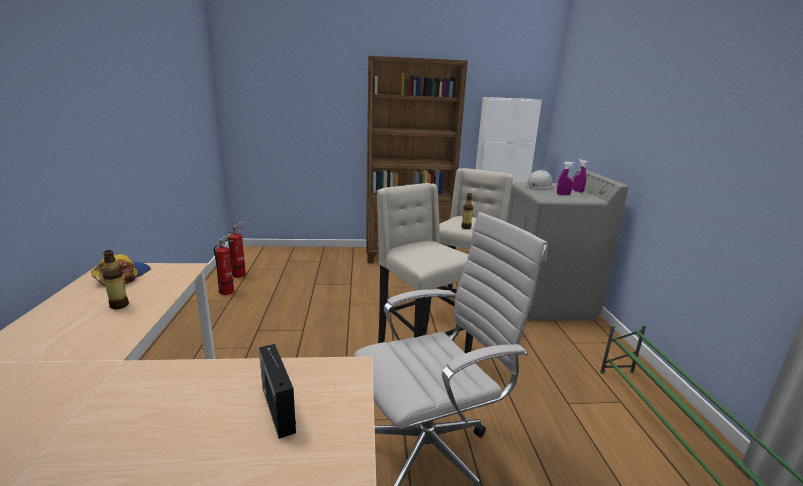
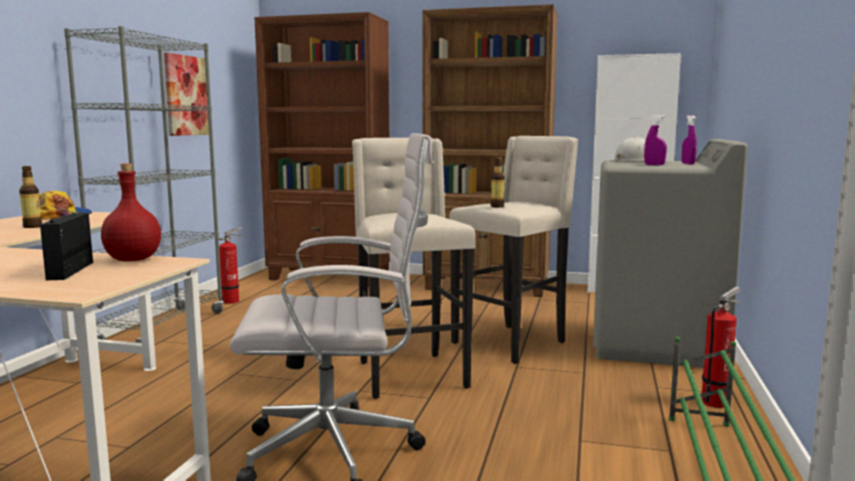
camera: 20 degrees right, 10 degrees down
(172, 124) = (185, 95): none -> picture
(191, 332) = (163, 329): none -> grey bookcase
(240, 274) = (259, 289): fire extinguisher -> fire extinguisher (717, 401)
(288, 255) = (330, 277): none -> brown bookcase
(309, 370) = (134, 259): none -> red bottle

